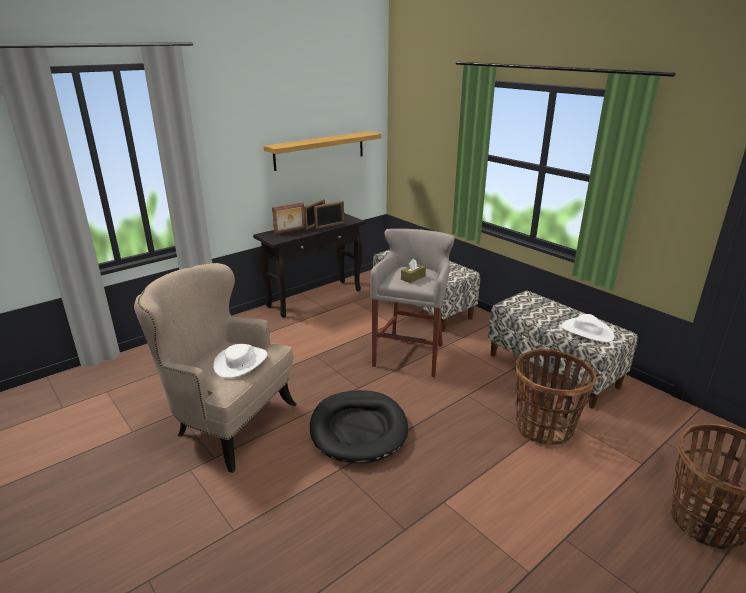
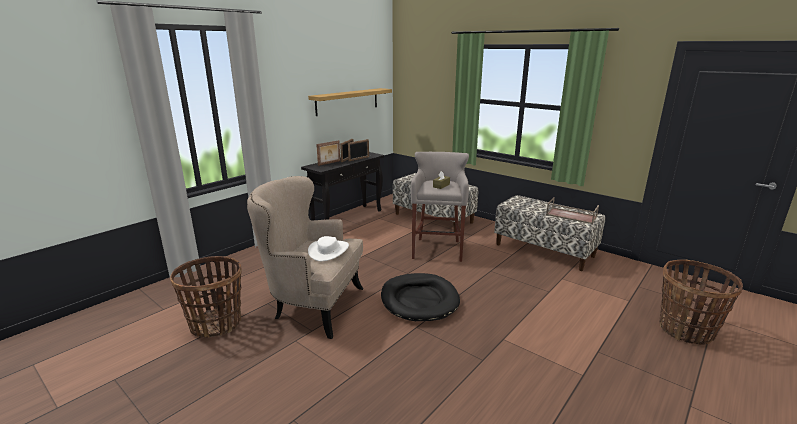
camera: 10 degrees left, 5 degrees down
(544, 428) = (554, 286): basket -> basket (216, 324)
(586, 331) = (570, 215): white hat -> brown tray

